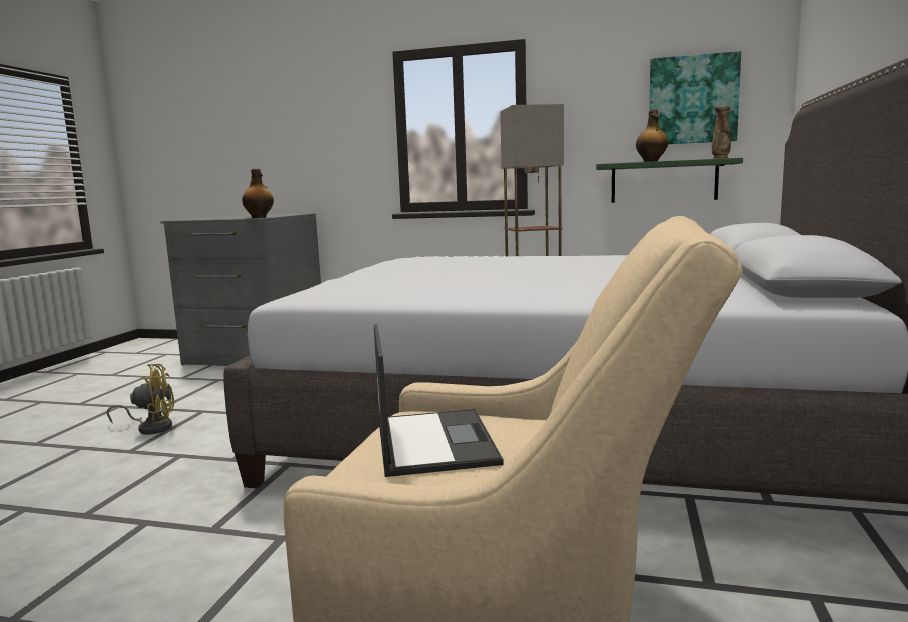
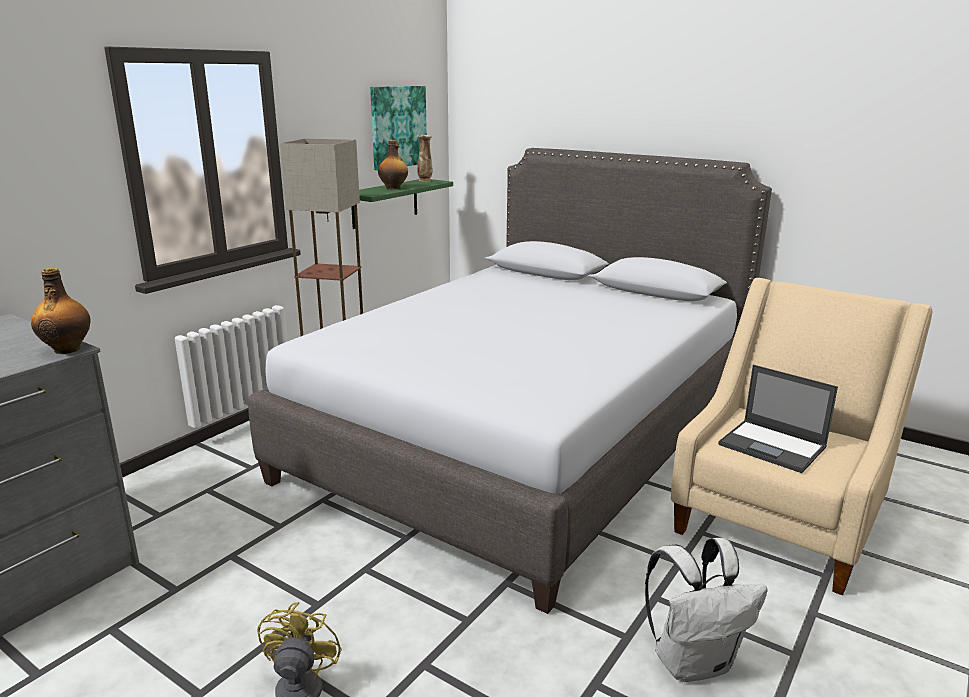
camera: 70 degrees left, 10 degrees up
(170, 572) = (693, 662): none -> white backpack
(434, 441) = (773, 446): laptop -> laptop turned 150 degrees counterclockwise

